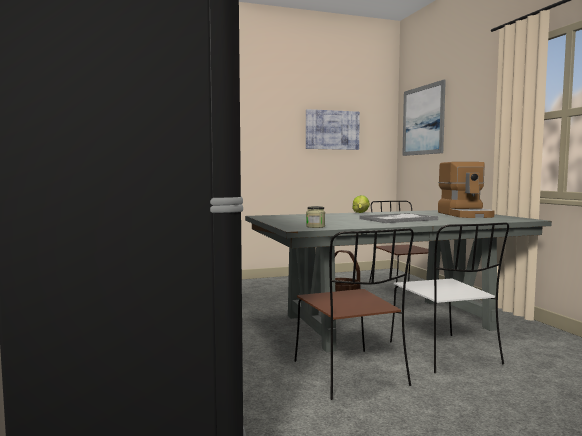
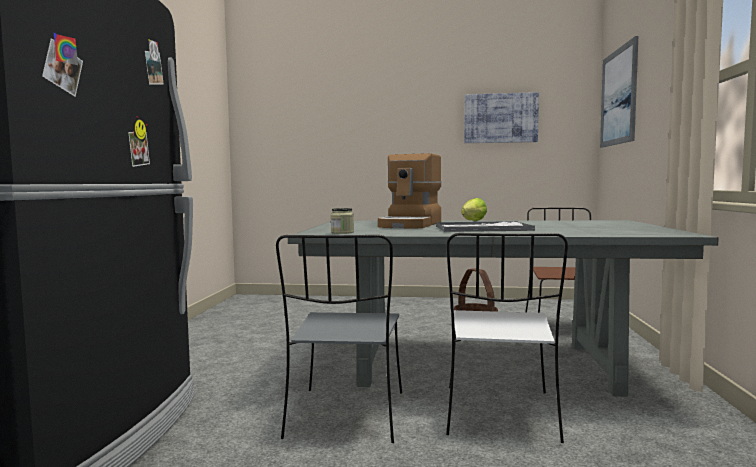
camera: 25 degrees right, 0 degrees up
(351, 374) = (346, 416): brown chair -> grey chair
(465, 215) = (611, 226): coffee machine -> coffee machine (411, 224)

